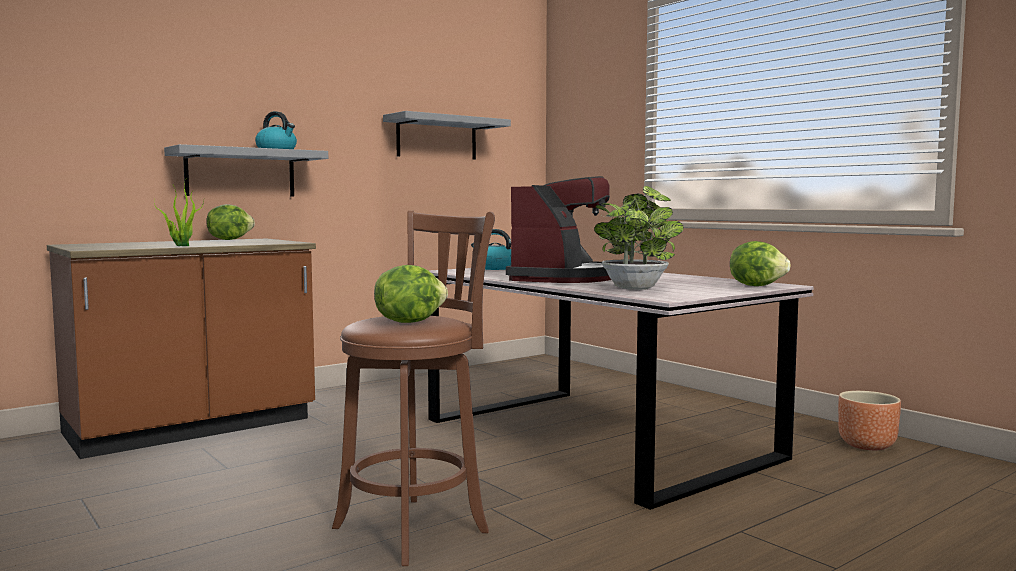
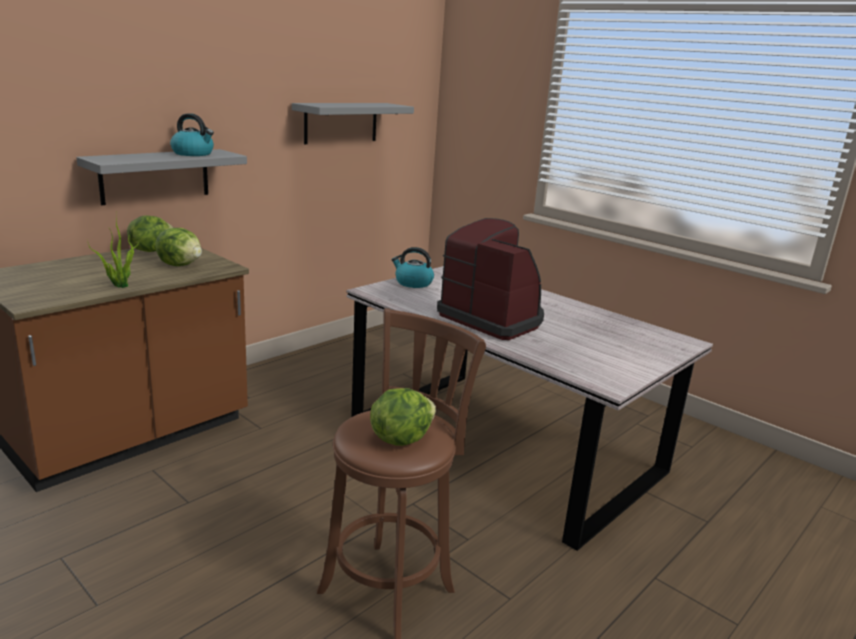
camera: 10 degrees left, 15 degrees up
(564, 278) = (492, 318): coffee machine -> coffee machine turned 60 degrees counterclockwise
(636, 287) = (569, 350): potted plant -> none
(757, 286) = (668, 345): lettuce -> lettuce (181, 264)
(867, 445) = (722, 451): brown planter -> none

